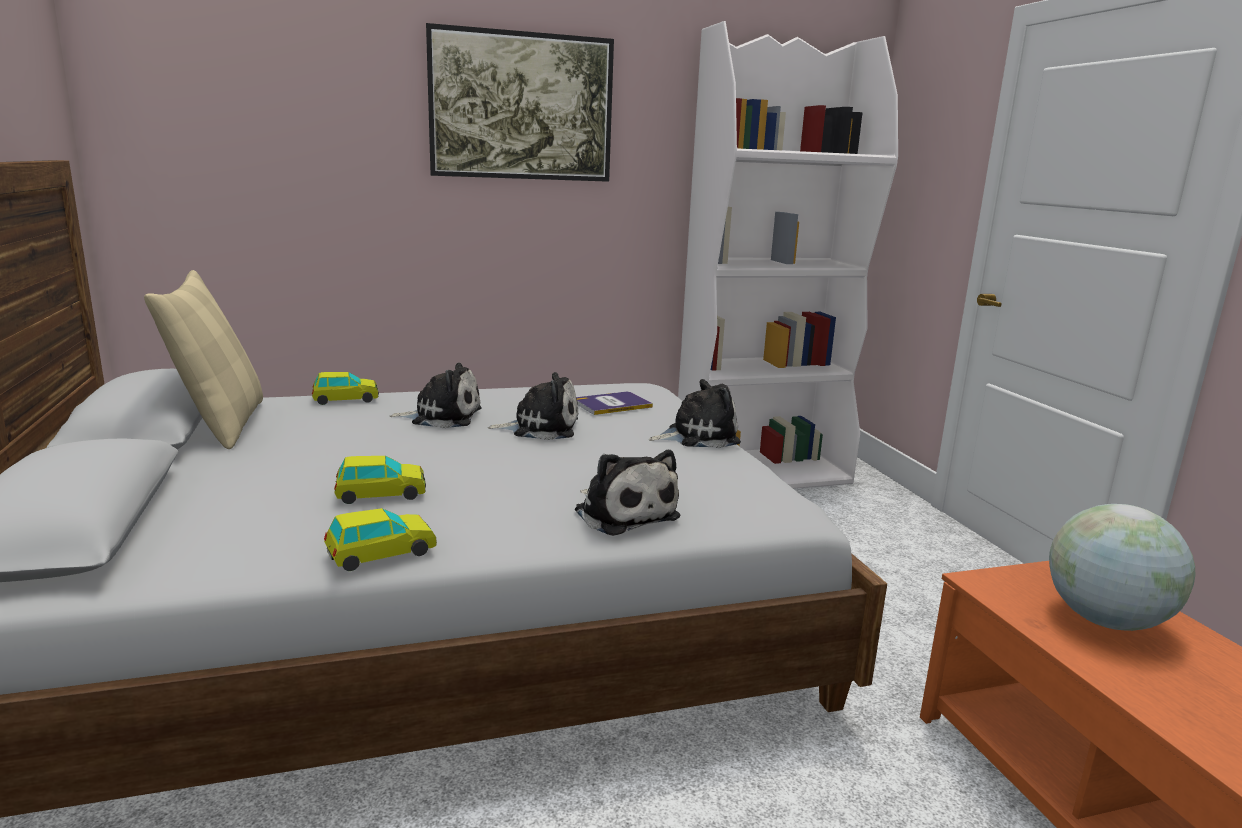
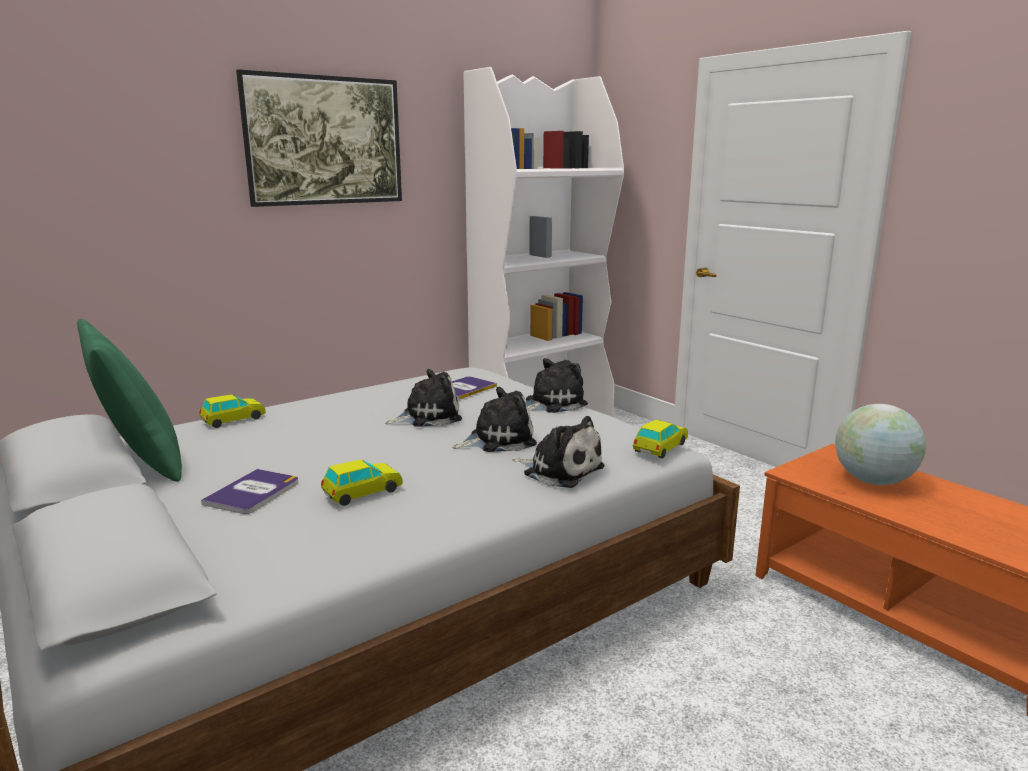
camera: 20 degrees left, 0 degrees up
(221, 425) = (142, 461): beige pillow -> green pillow
(280, 473) = (253, 492): none -> book
(381, 553) = (415, 537): toy car -> toy car (660, 447)
(442, 417) = (337, 421): plush toy -> plush toy (498, 440)

